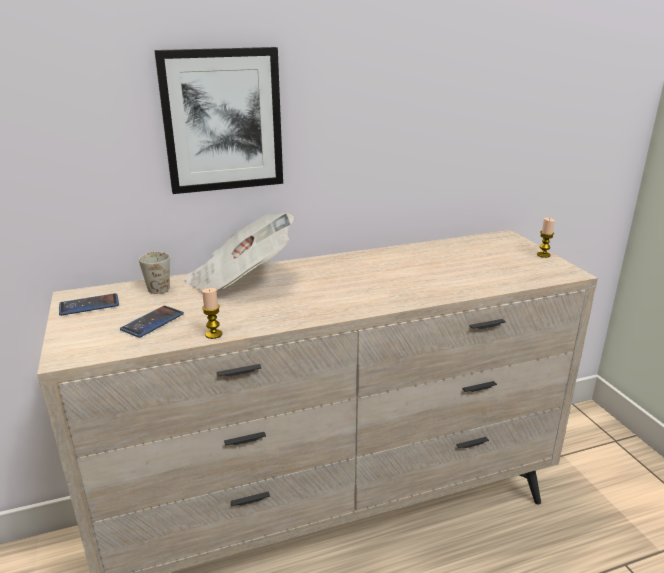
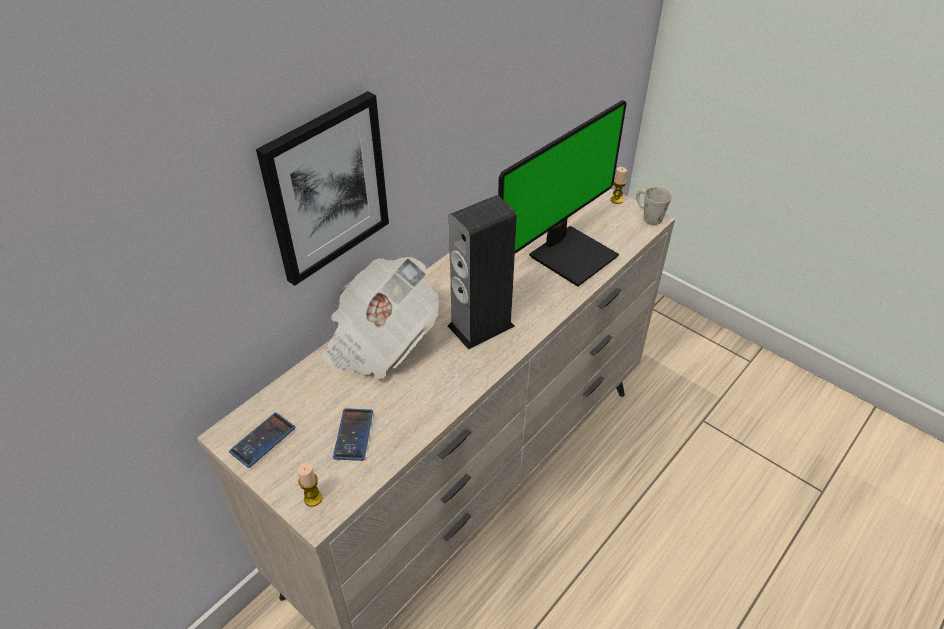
camera: 30 degrees left, 20 degrees up
(159, 286) = (306, 382): white mug -> white mug (647, 216)
(213, 334) = (426, 425): candle -> candle (313, 498)
(331, 293) = (481, 326): none -> speaker
(462, 274) = (571, 254): none -> monitor

